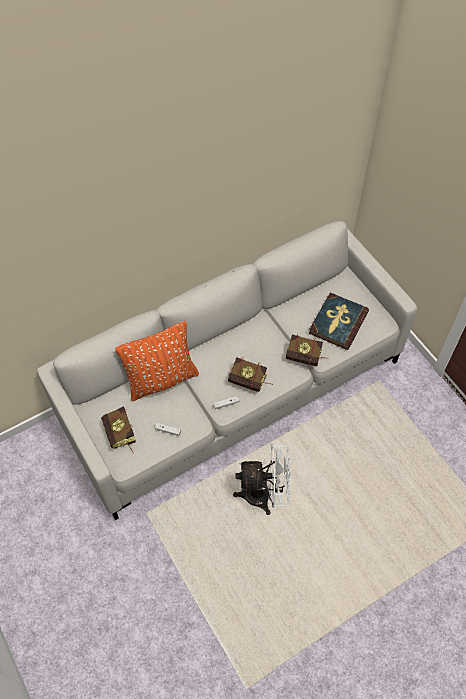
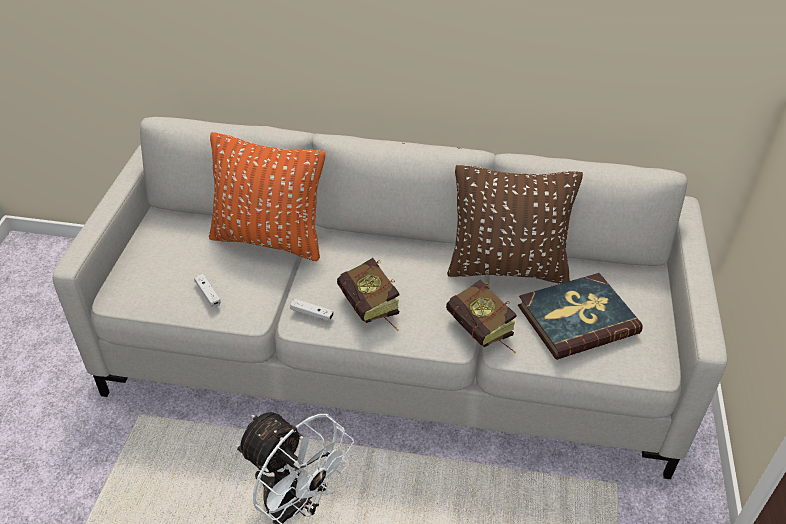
camera: 40 degrees right, 15 degrees down
(121, 437) = (151, 265): book -> none
(285, 316) = (507, 268): none -> brown pillow

